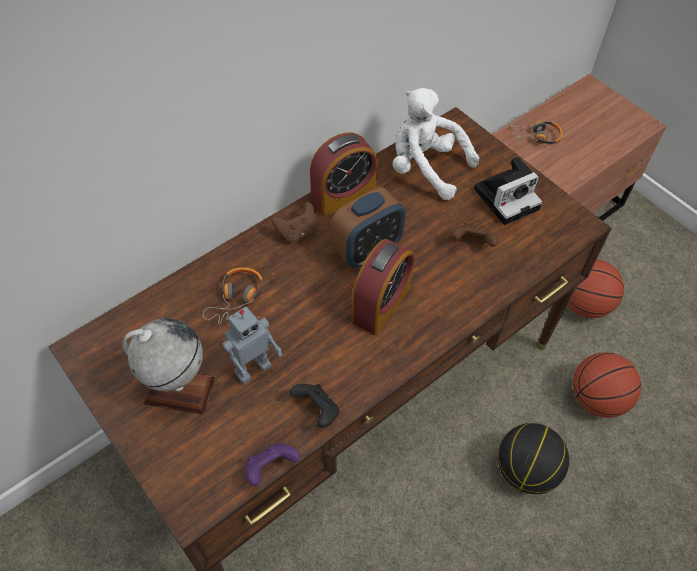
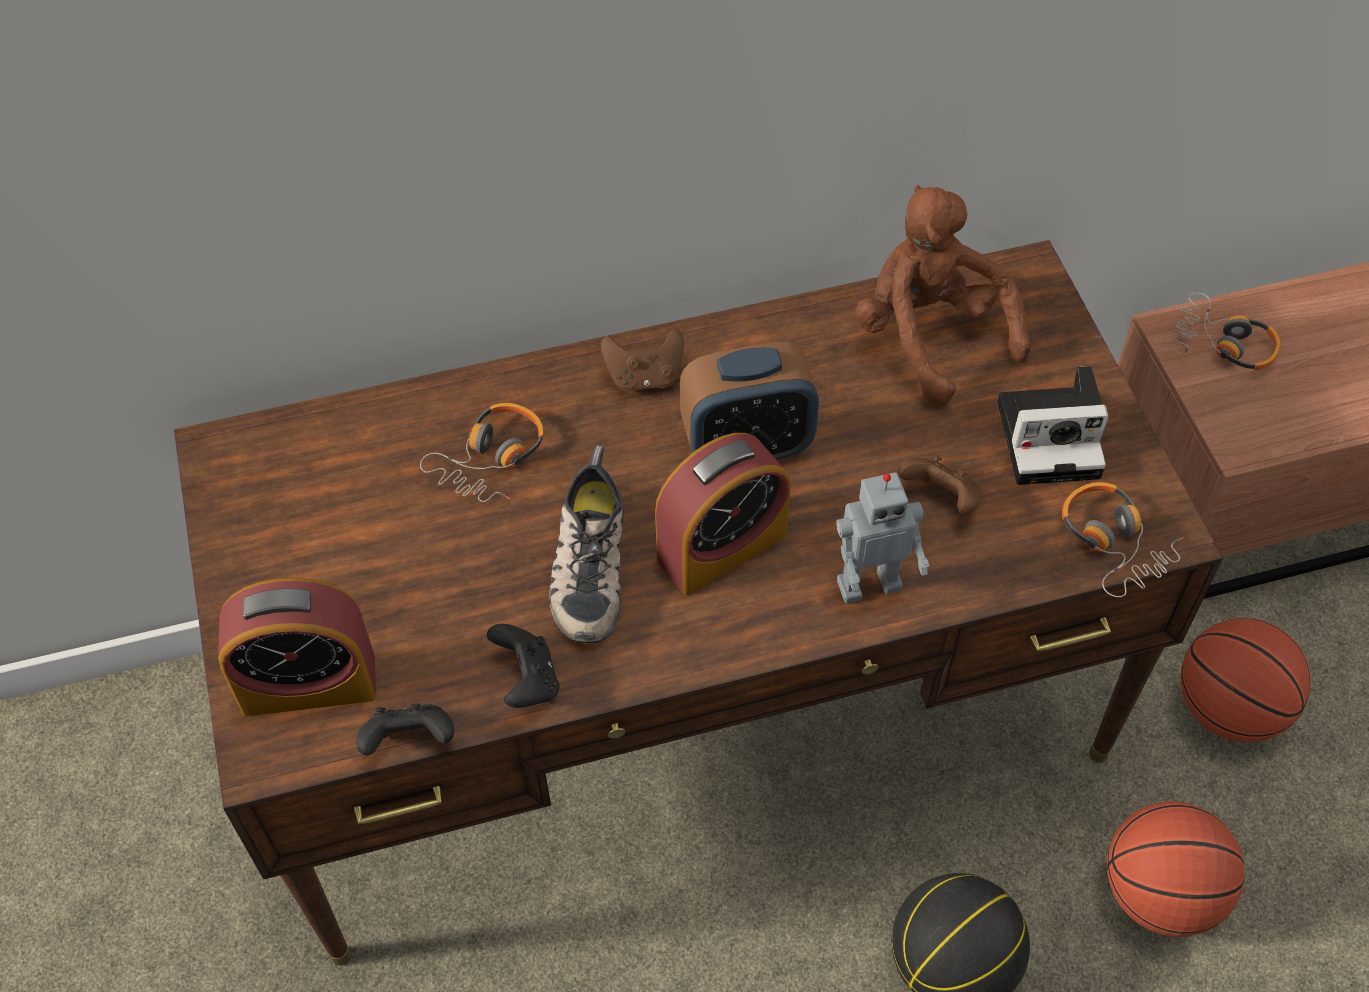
camera: 25 degrees right, 0 degrees up
(179, 390) = (332, 568): globe -> none
(252, 368) = (459, 574): toy robot -> toy robot (868, 582)
(271, 468) = (410, 741): purple game controller -> black game controller
(317, 337) = (587, 564): none -> shoe
(343, 196) = (756, 339): alarm clock -> alarm clock (309, 683)
(425, 168) = (929, 336): white plush toy -> brown plush toy
(561, 237) = (1114, 543): none -> headphones

